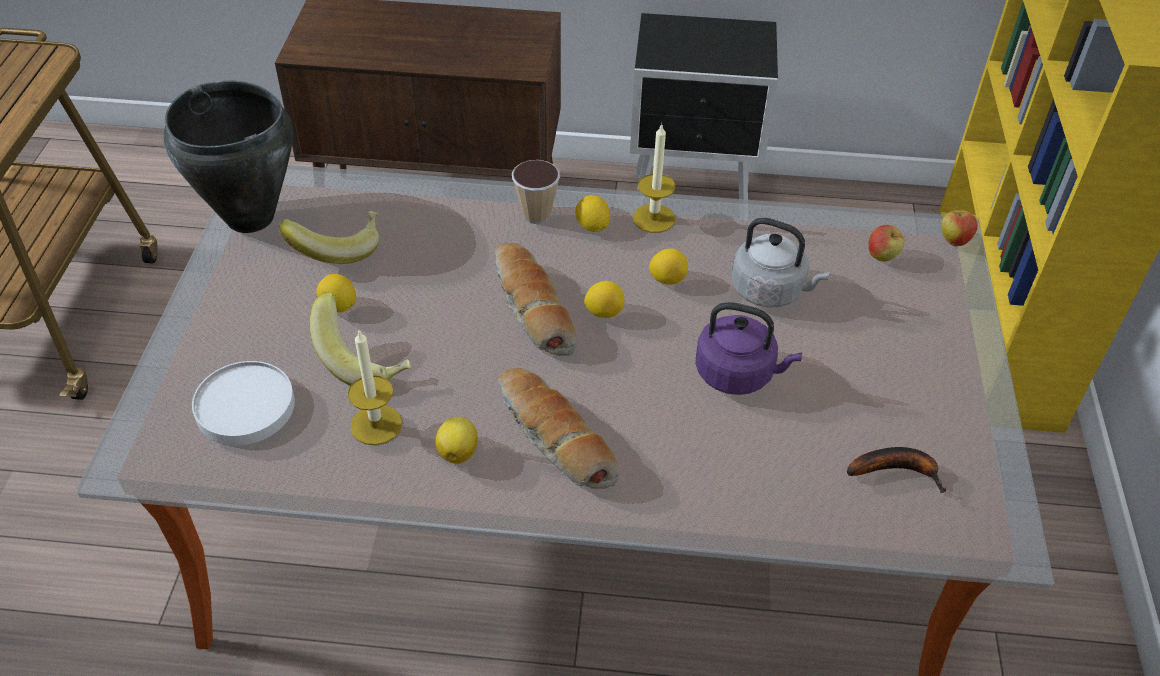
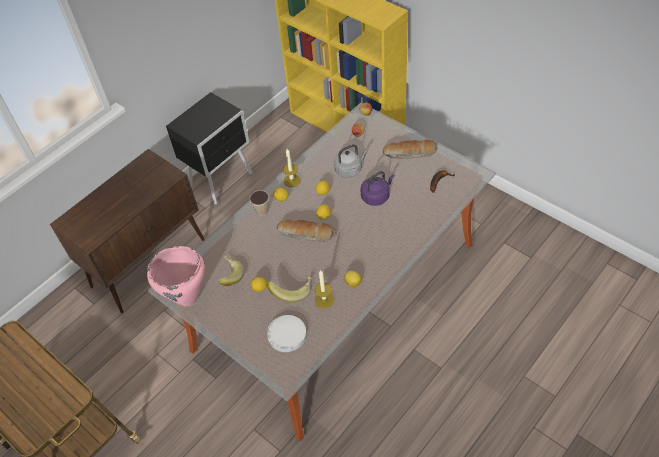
camera: 50 degrees left, 5 degrees up
(249, 218) = (187, 298): black cooking pot -> pink cooking pot
(554, 439) = (366, 255): bread -> bread (410, 154)

